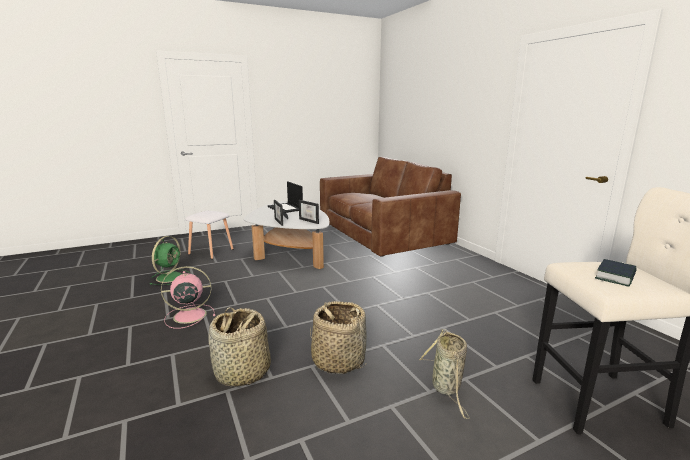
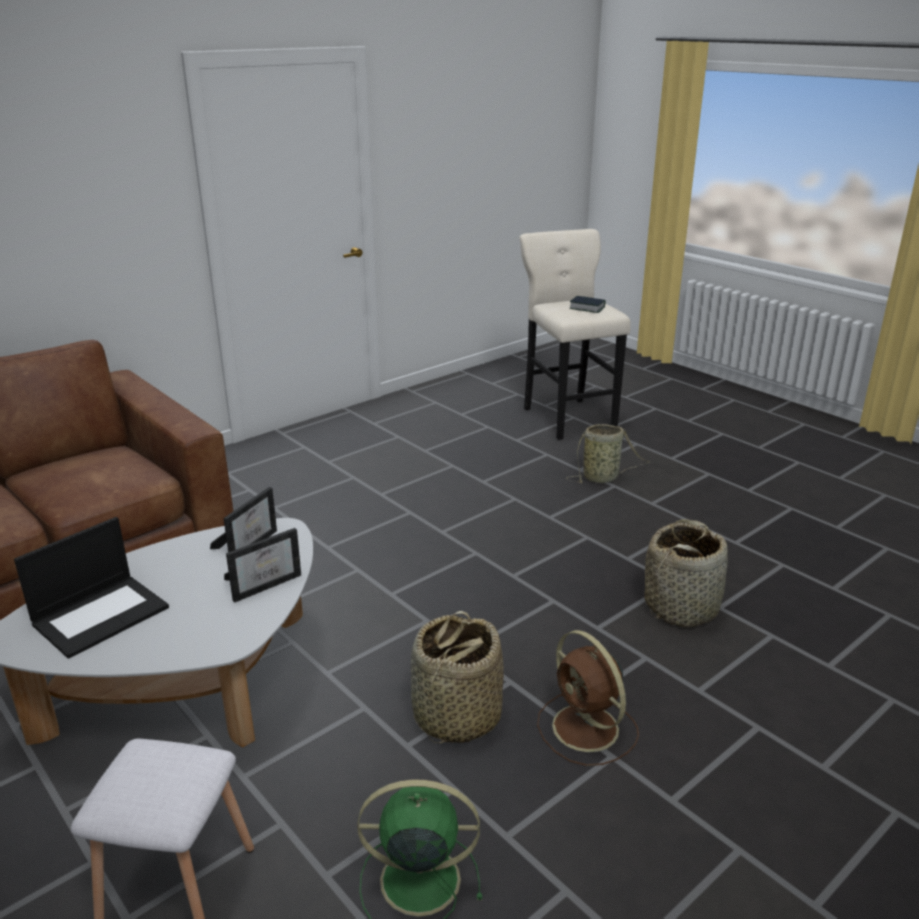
camera: 105 degrees left, 10 degrees up
(188, 316) = (587, 729): pink fan -> brown fan
(338, 360) = (603, 542): basket -> basket (455, 716)

